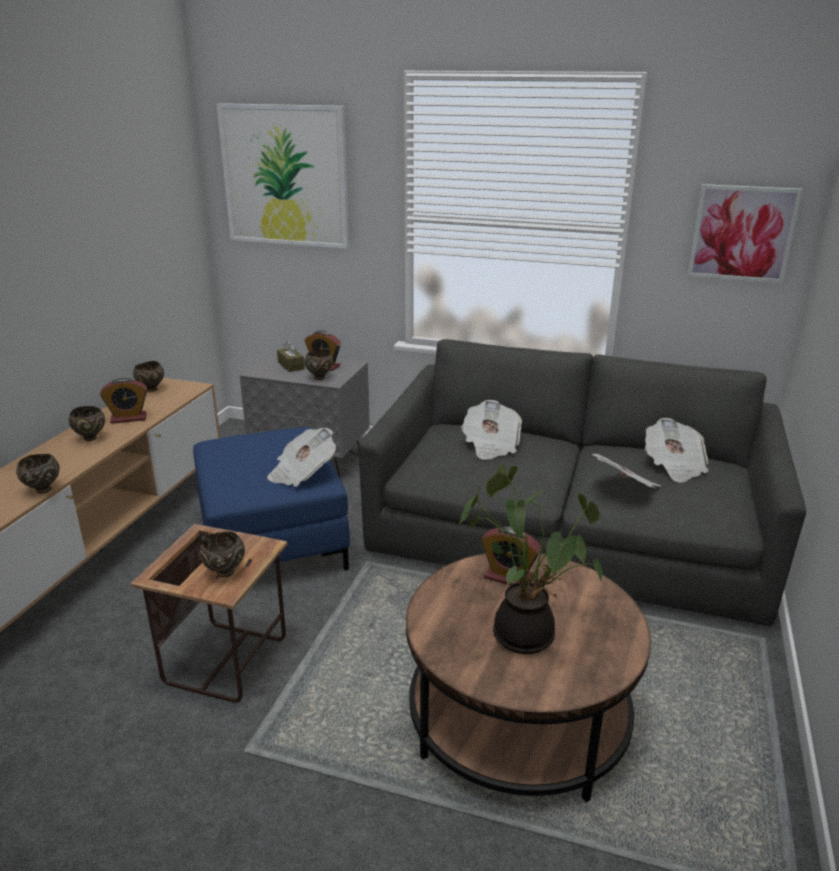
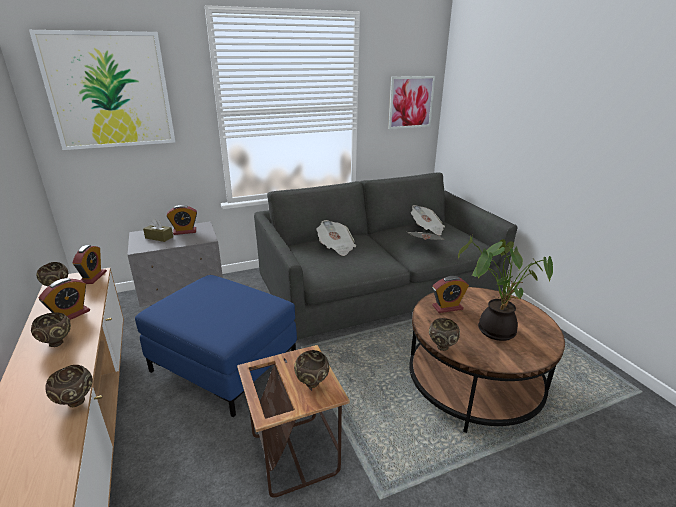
camera: 40 degrees left, 0 degrees up
(187, 389) = (93, 277): none -> alarm clock
(302, 473) = (254, 302): newspaper -> none
(319, 377) = (193, 239): brown bowl -> brown bowl (441, 346)

